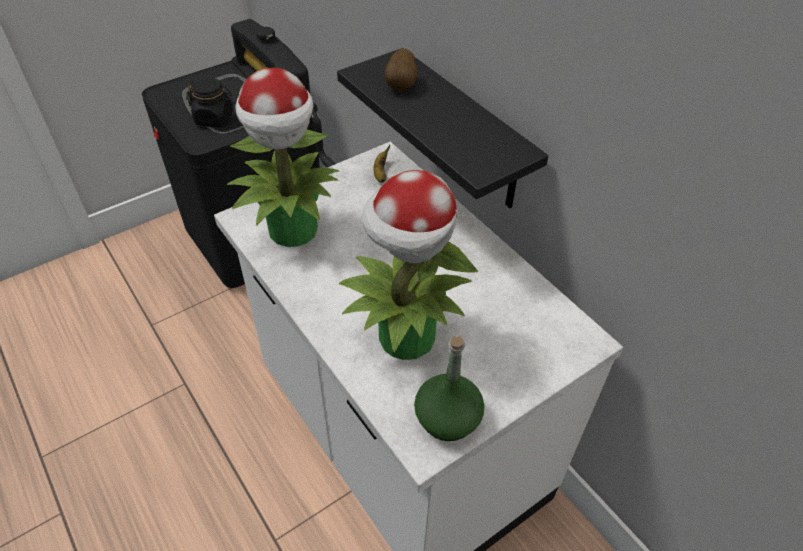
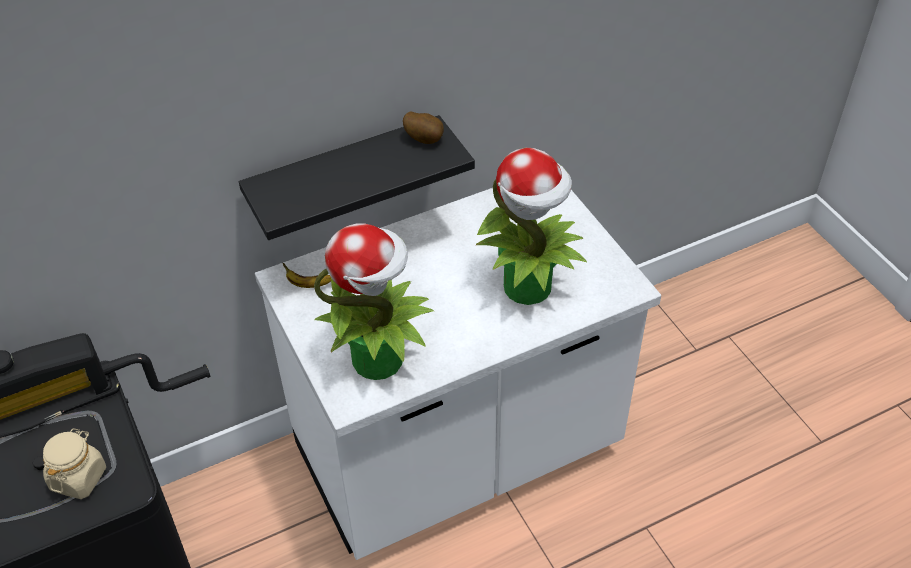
camera: 80 degrees left, 0 degrees up
(214, 119) = (78, 477): black jar -> beige jar
(402, 85) = (311, 187): potato -> potato (425, 139)
(447, 419) = (608, 272): green bottle -> none

